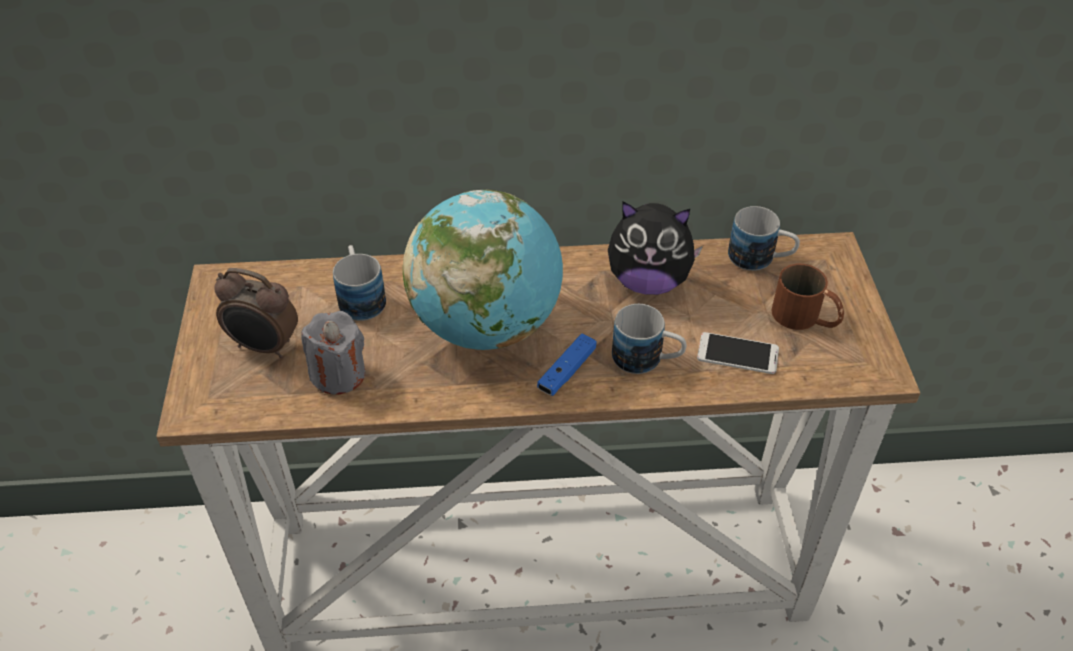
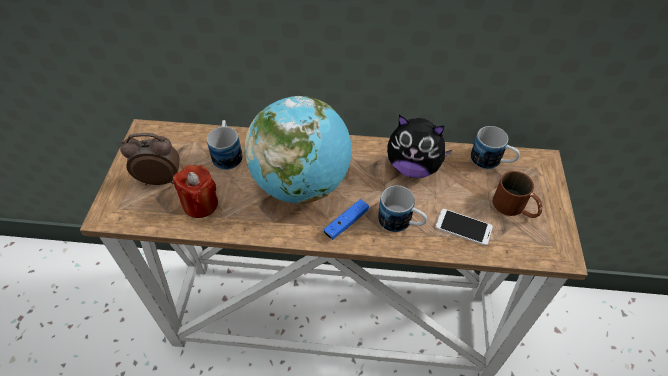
camera: 10 degrees right, 5 degrees up
(265, 347) = (160, 179): alarm clock -> alarm clock turned 150 degrees clockwise
(338, 374) = (200, 204): grey candle -> red candle

